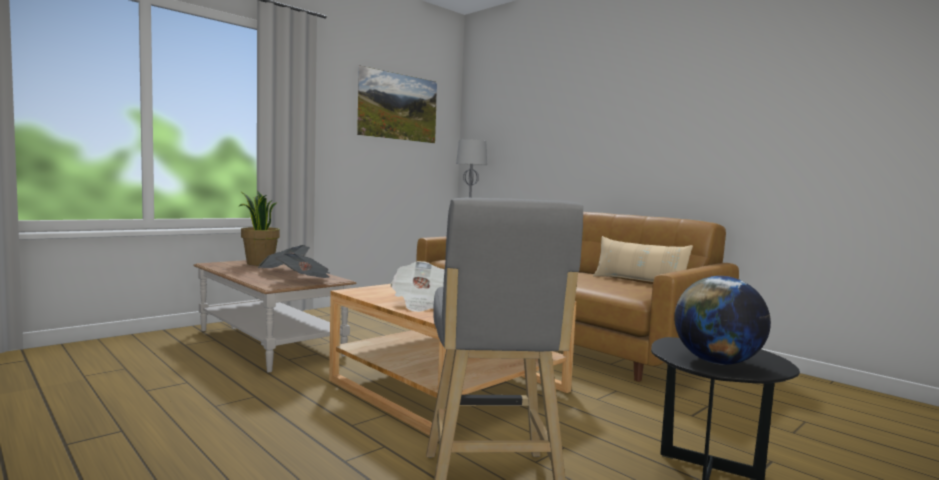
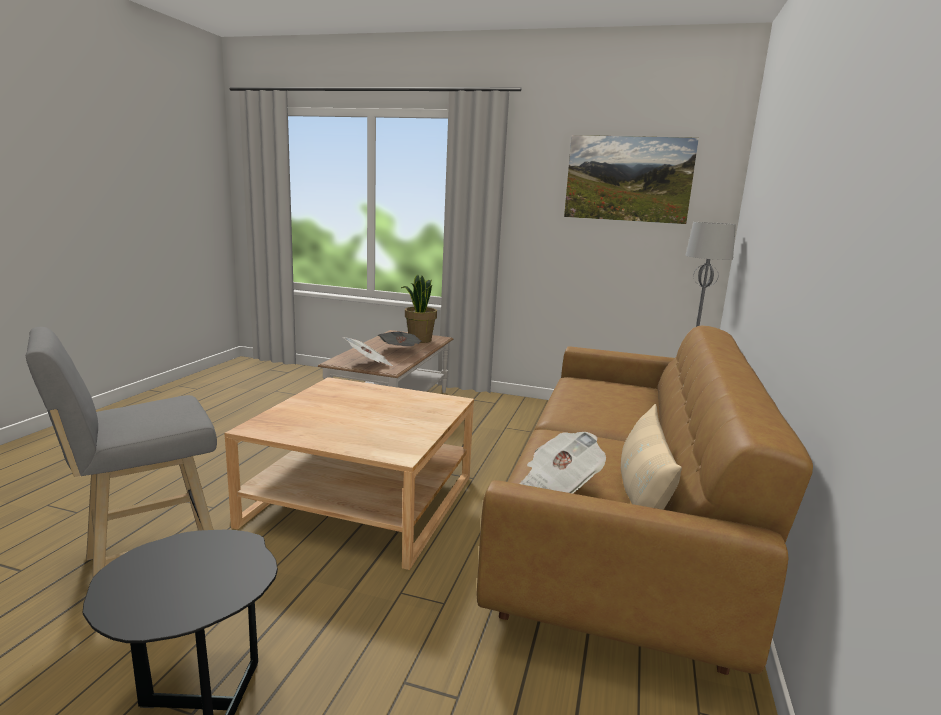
camera: 60 degrees right, 10 degrees up
(422, 304) = (307, 410): newspaper -> newspaper (558, 485)
(716, 362) = (149, 573): globe -> none

